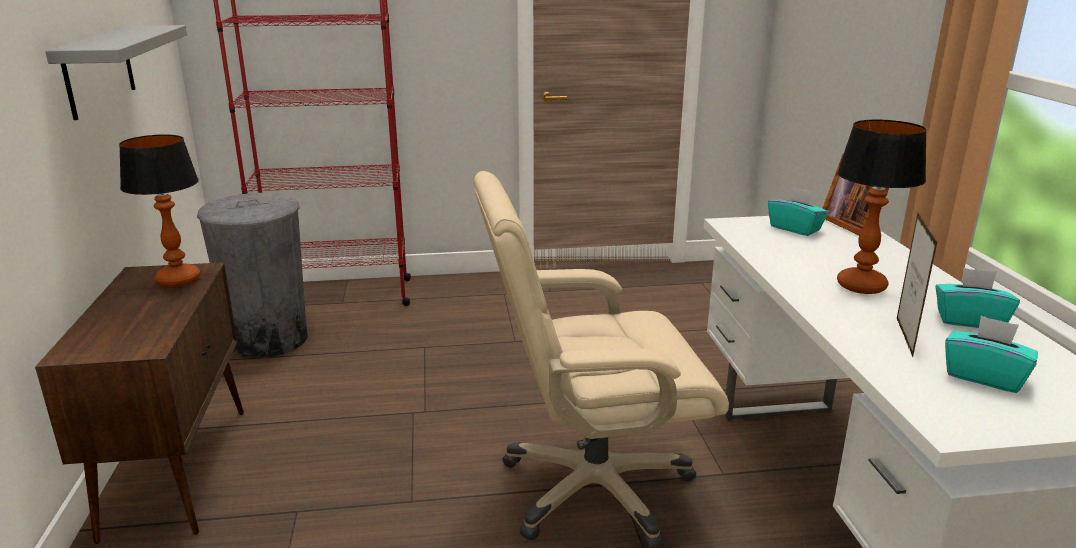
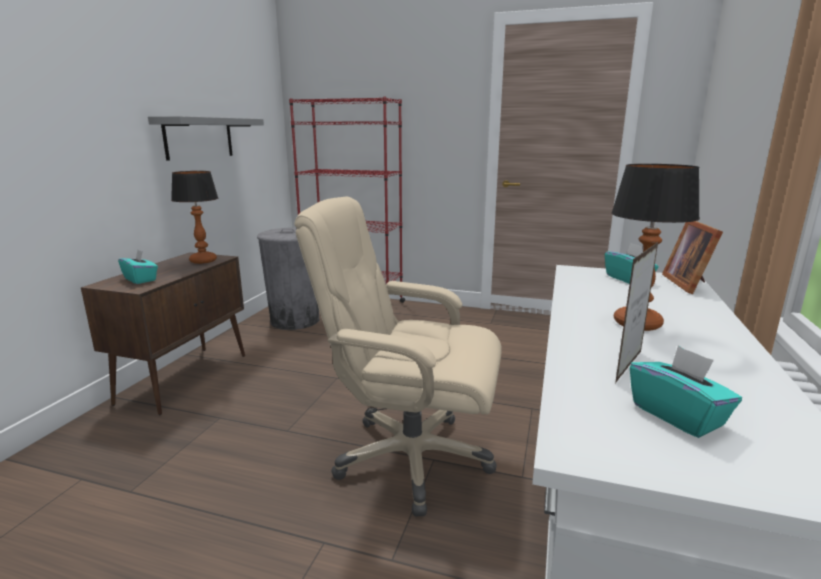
camera: 25 degrees right, 5 degrees down
(969, 320) = (723, 367): turquoise tissue box -> turquoise tissue box (141, 279)

